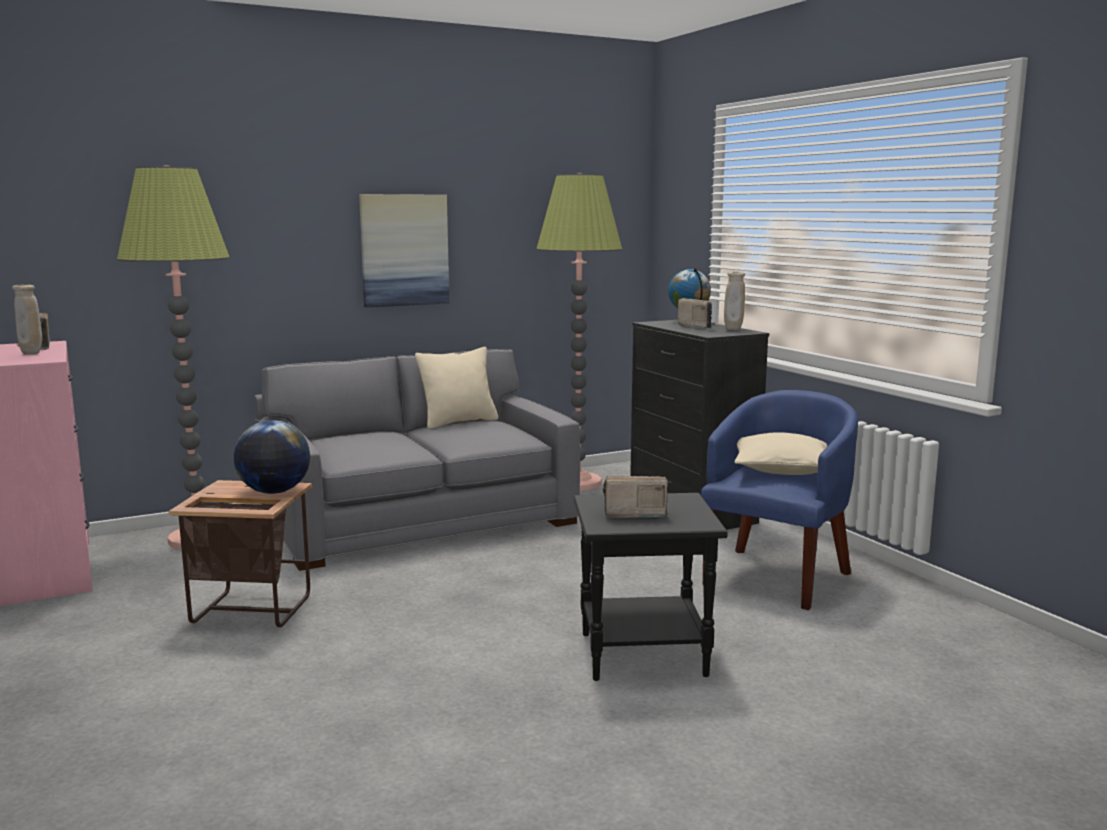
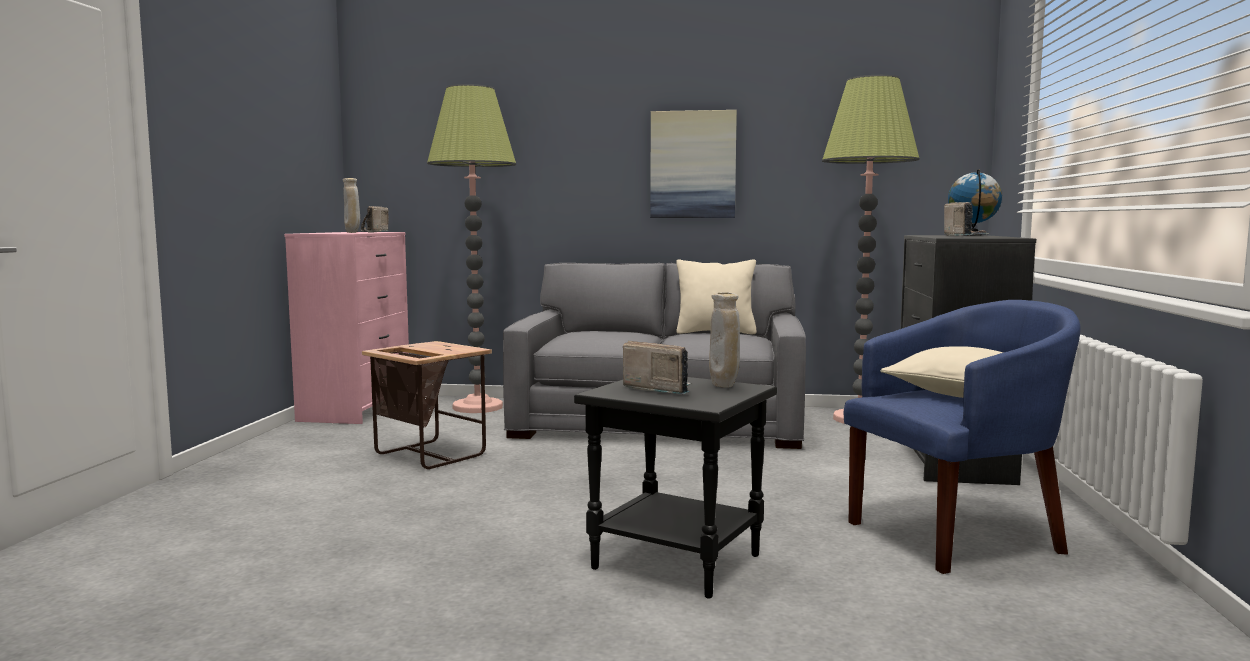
camera: 35 degrees right, 5 degrees down
(274, 492) = (451, 350): globe -> none
(733, 330) = (997, 237): beige vase -> beige vase (724, 386)

